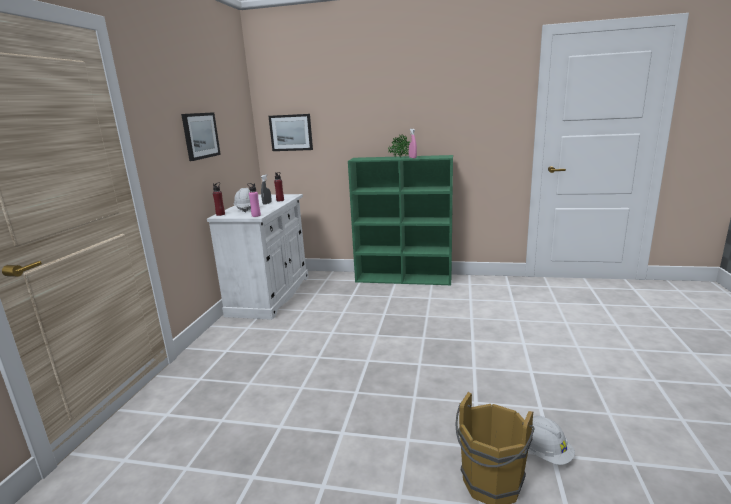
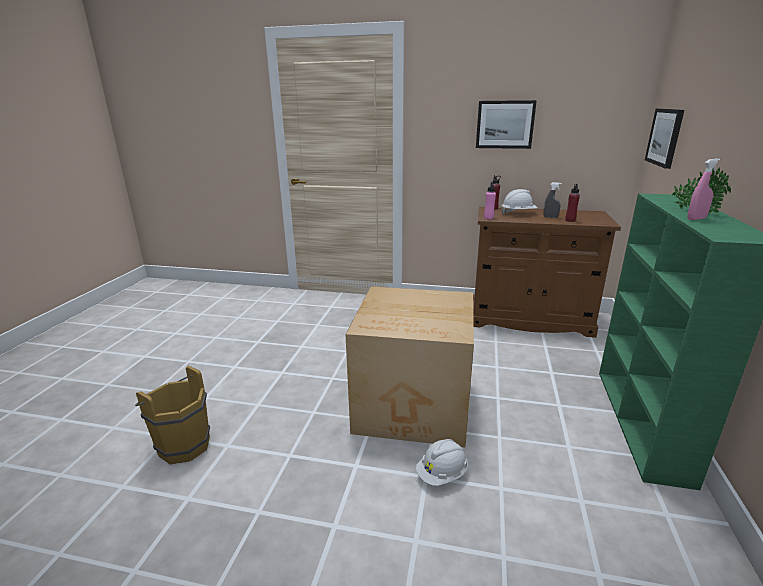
camera: 90 degrees right, 5 degrees up
(270, 295) = (529, 319): white cabinet -> brown cabinet
(398, 345) = (414, 406): none -> cardboard box
(544, 452) = (194, 492): white hard hat -> white hard hat (442, 474)

